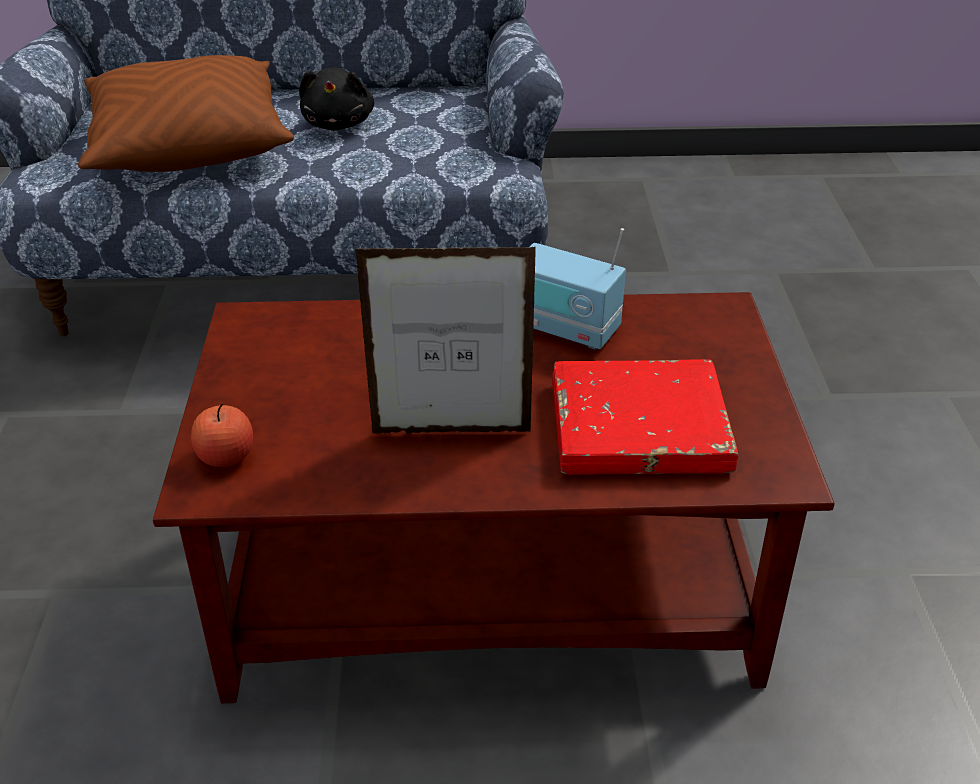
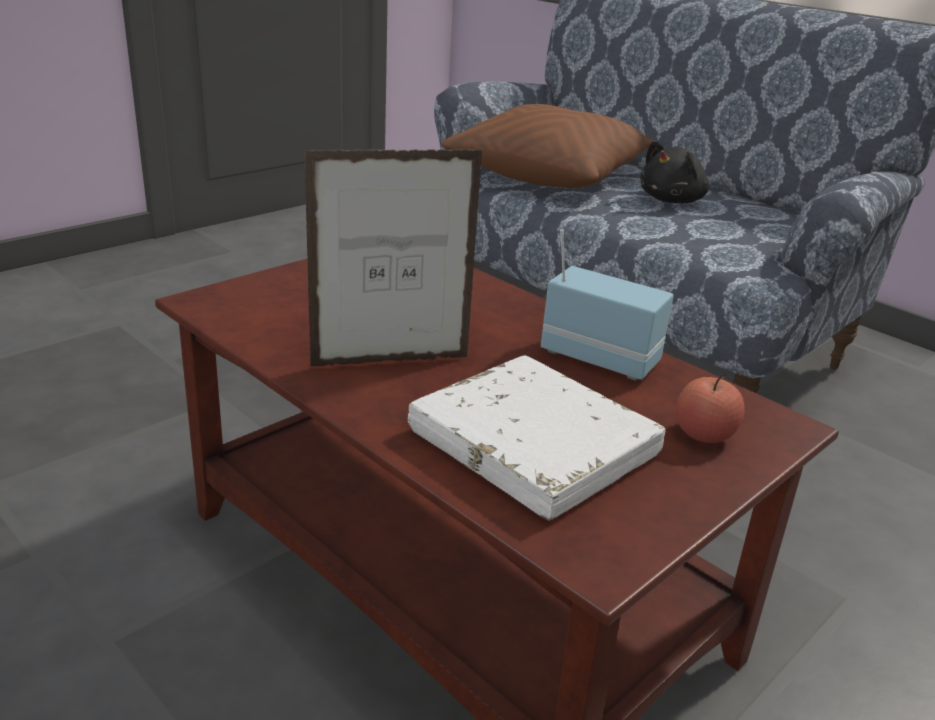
camera: 45 degrees right, 10 degrees down
(226, 457) = (246, 296): apple -> apple (704, 434)
(450, 432) = (391, 362): picture frame -> picture frame turned 120 degrees clockwise
(564, 328) = (600, 358): radio -> radio turned 135 degrees clockwise
(638, 427) = (533, 444): red book -> white book

